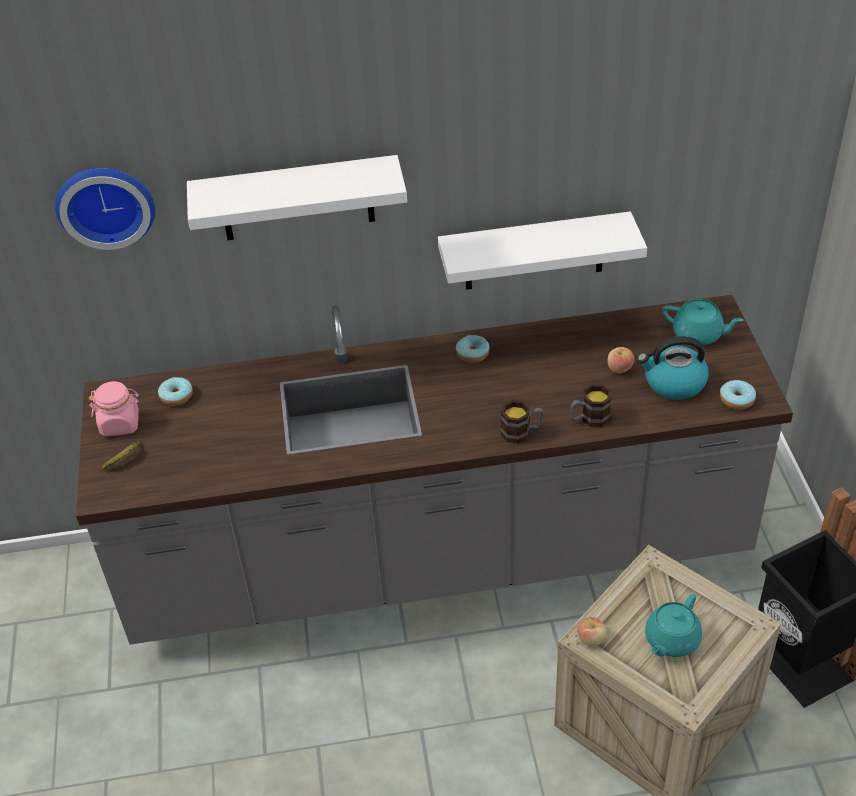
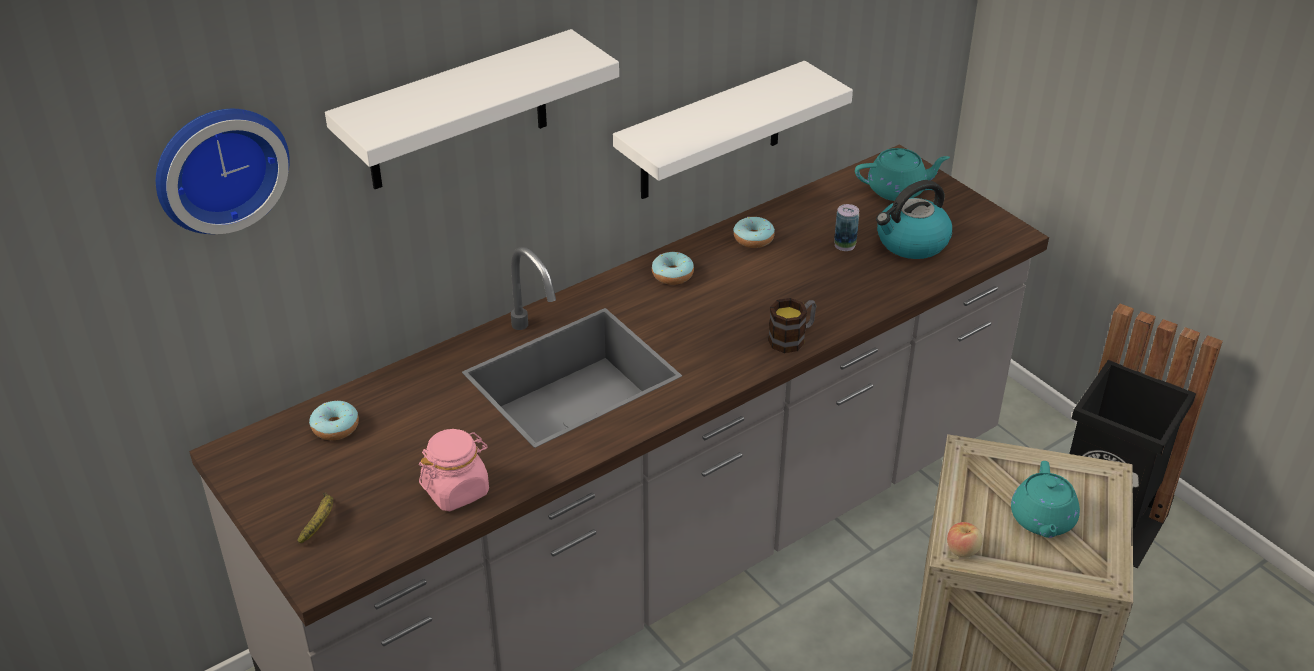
camera: 30 degrees left, 5 degrees down
(120, 423) = (281, 482): pink jar -> pink jar (456, 490)
(589, 418) = (853, 302): mug -> none
(619, 368) = (844, 245): apple -> can
(736, 399) = (986, 240): donut -> donut (753, 239)

